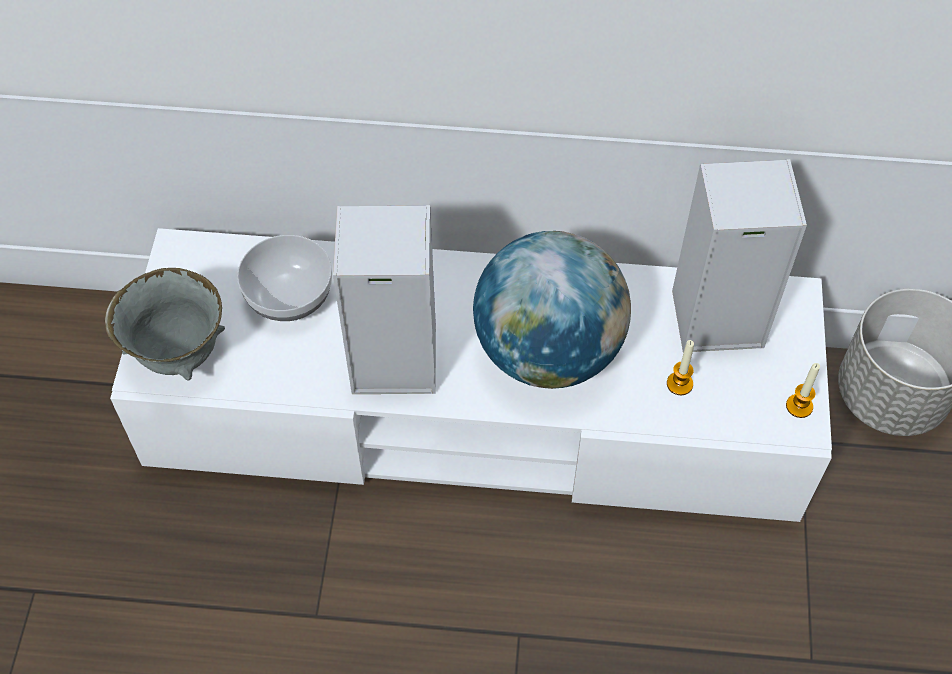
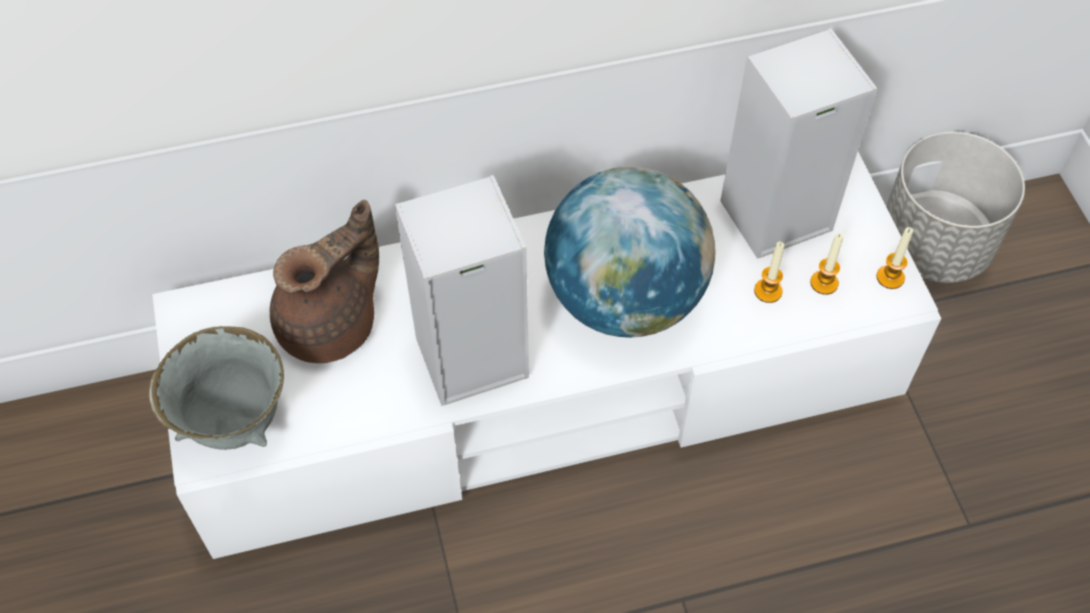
camera: 20 degrees left, 0 degrees up
(290, 297) = (332, 324): bowl -> brown teapot
(734, 392) = (824, 283): none -> candle

